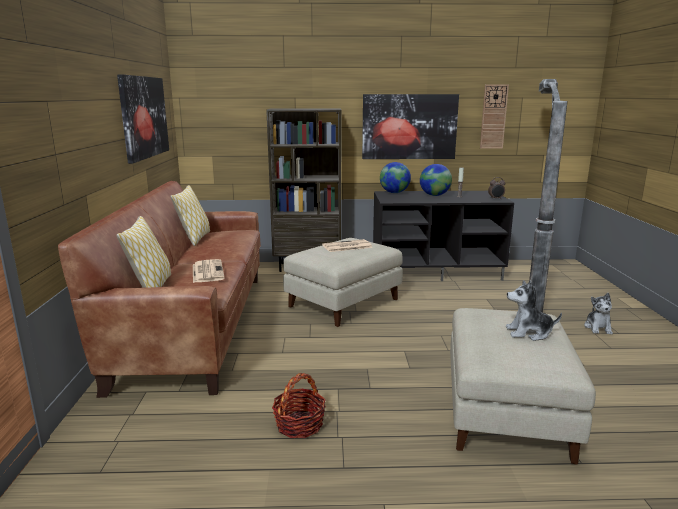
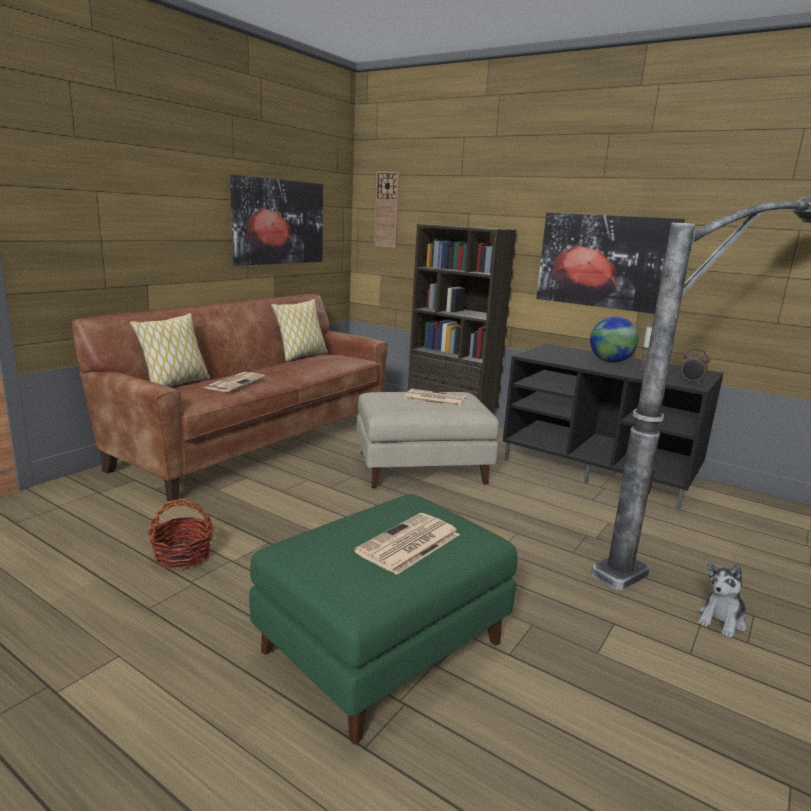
camera: 35 degrees right, 0 degrees up
(394, 193) = (565, 349): globe -> none
(493, 117) = (741, 257): wall clock -> wall clock (387, 209)
(507, 414) = (382, 649): beige ottoman -> green ottoman
(529, 333) = (408, 544): plush toy -> newspaper

